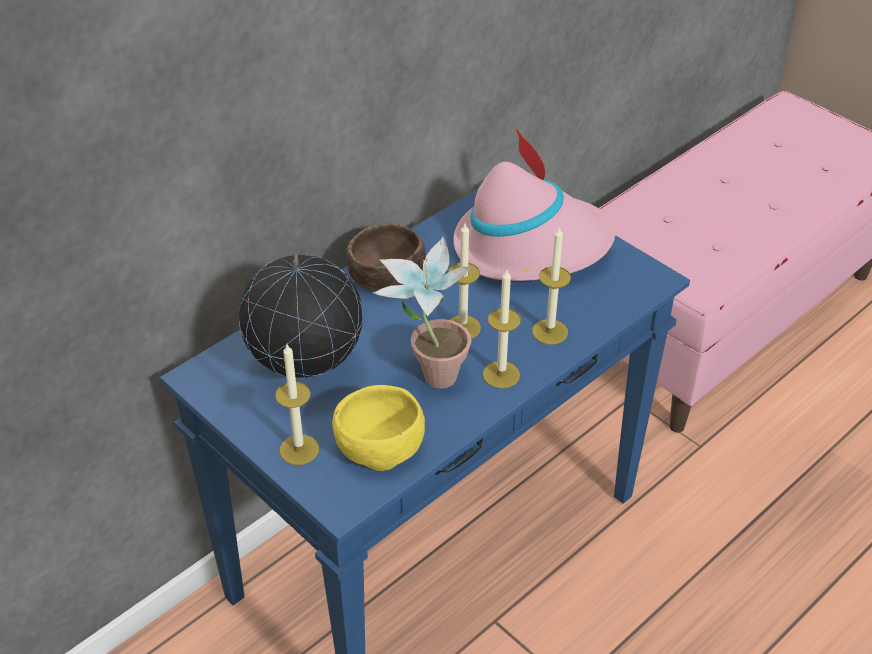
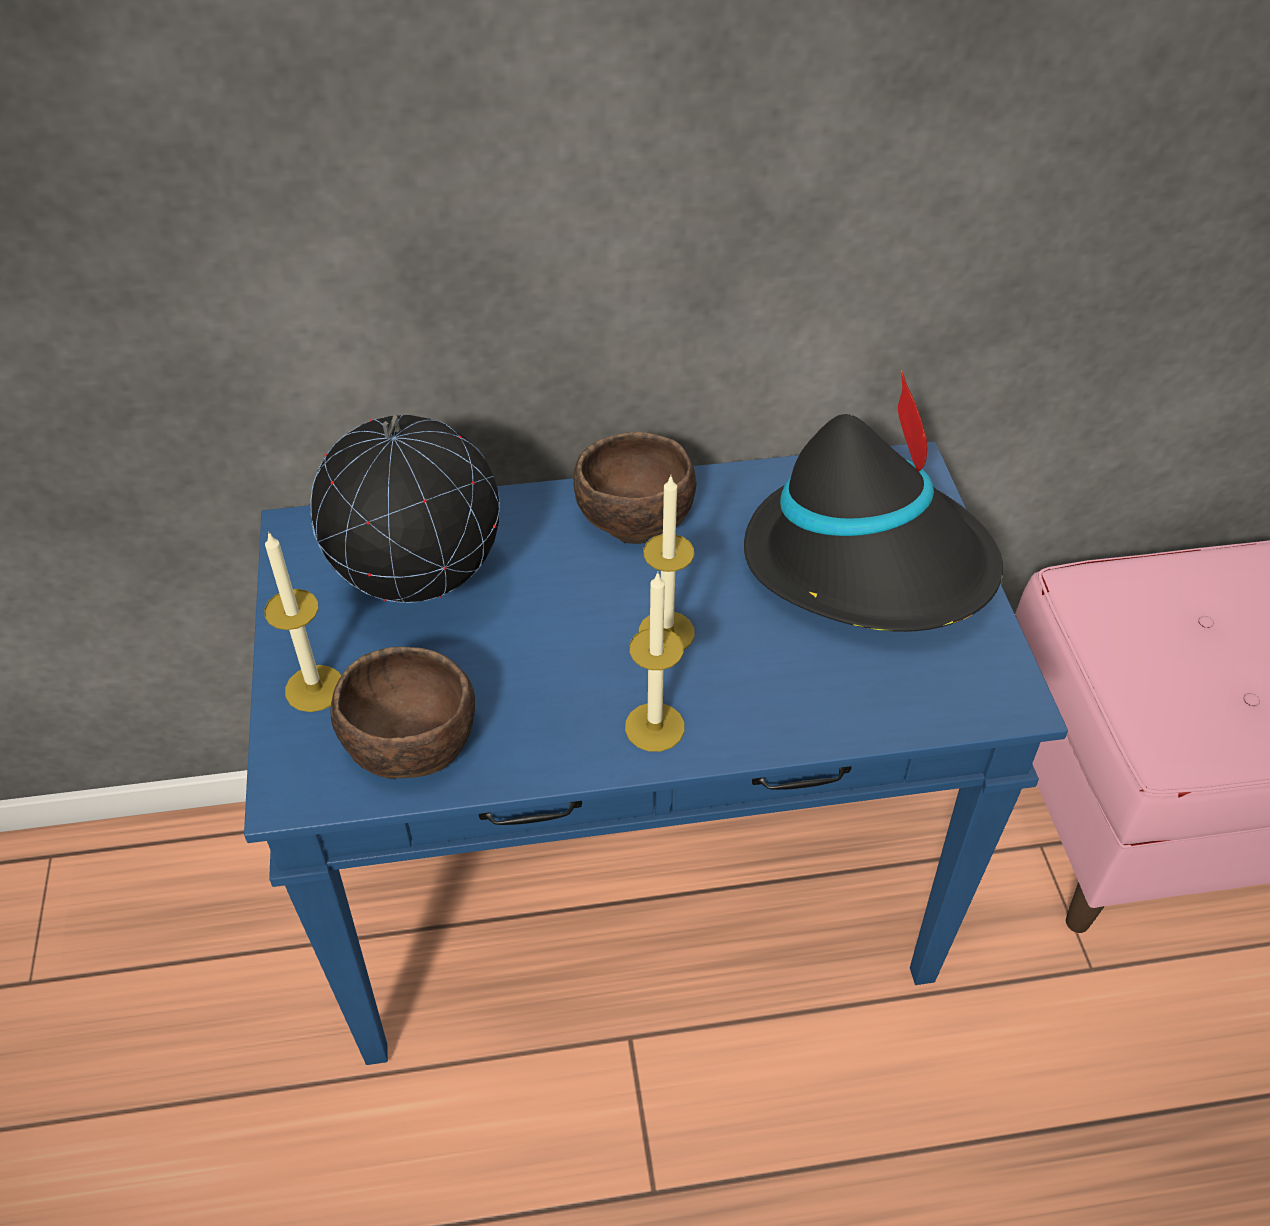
camera: 35 degrees right, 5 degrees up
(377, 445) = (408, 736): yellow bowl -> brown bowl
(428, 374) = (561, 674): potted plant -> none
(531, 246) = (869, 562): pink hat -> black hat
(550, 332) = (779, 701): candle -> none

